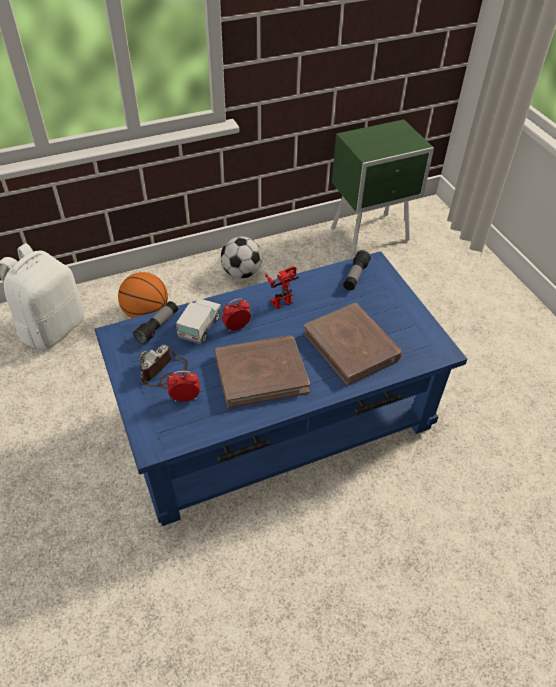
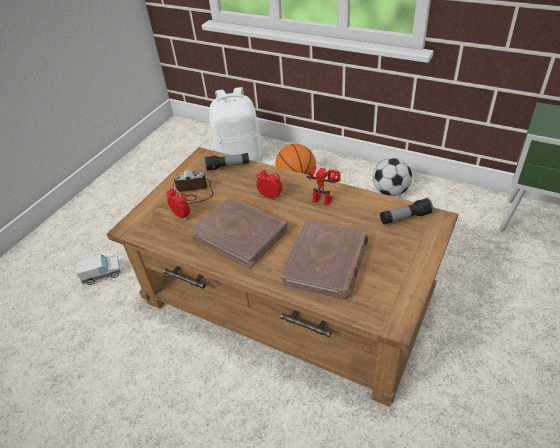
camera: 55 degrees right, 5 degrees down
(200, 327) = (249, 182): toy truck -> toy truck (102, 274)
(275, 419) = (286, 299): blue coffee table -> brown coffee table

